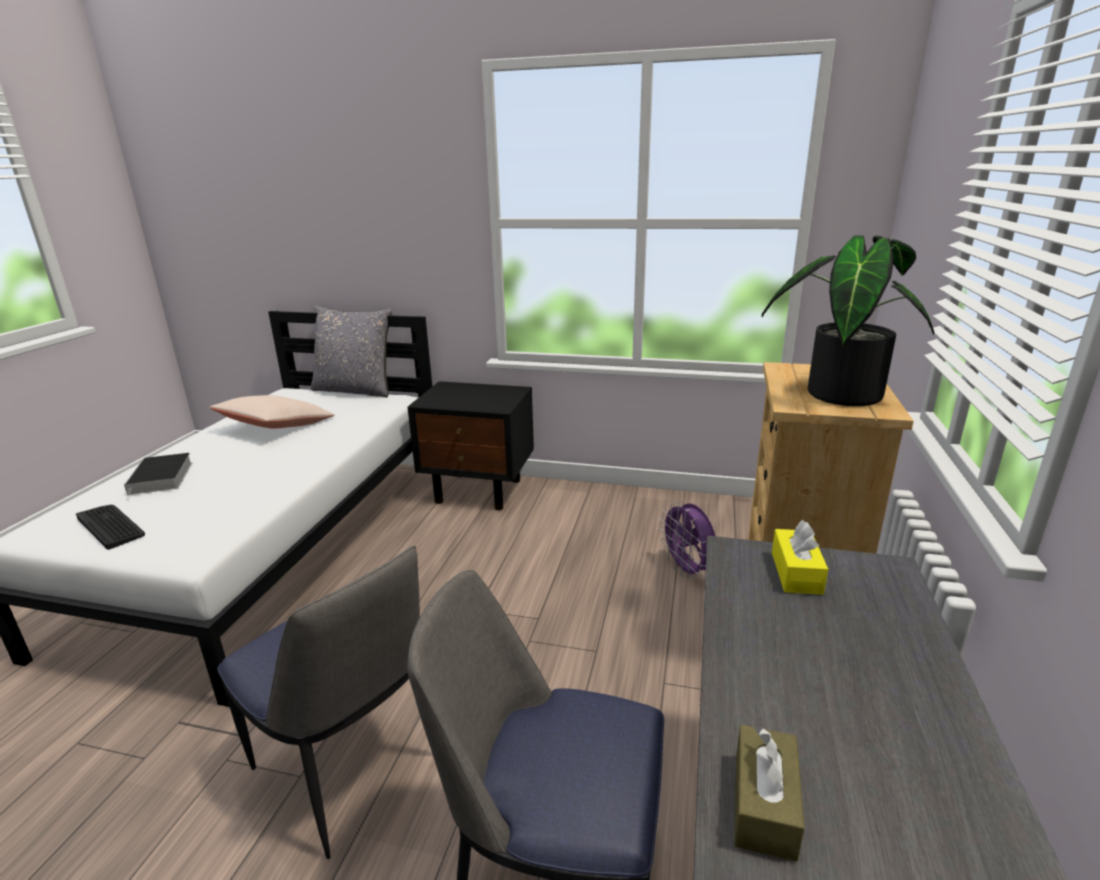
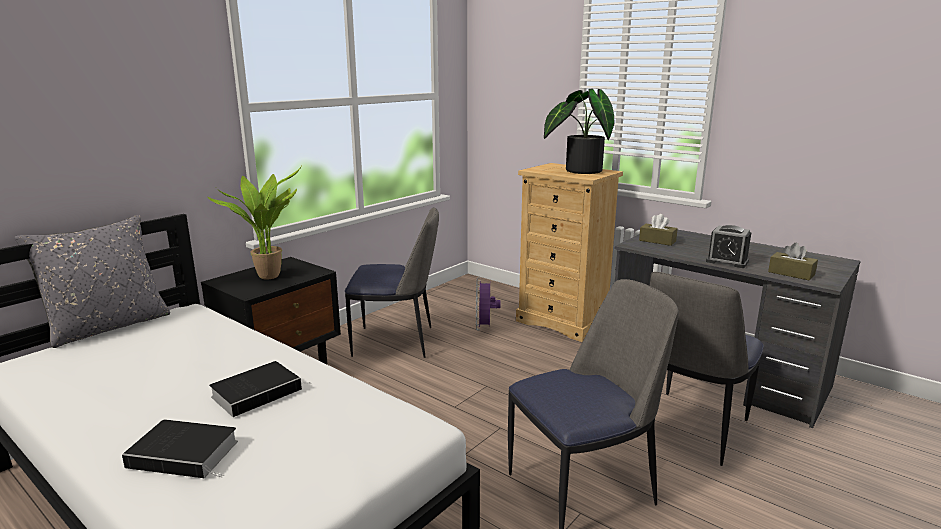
camera: 65 degrees left, 5 degrees down
(111, 526) = (291, 484): keyboard -> none
(255, 470) = (258, 392): none -> book
(276, 427) = (140, 376): beige pillow -> none
(473, 395) = (270, 275): none -> potted plant
(588, 524) = (396, 342): none -> chair
(687, 570) = (484, 328): purple fan -> purple fan turned 90 degrees clockwise
(753, 679) = (727, 261): none -> alarm clock
(796, 573) = (657, 241): yellow tissue box -> brown tissue box

